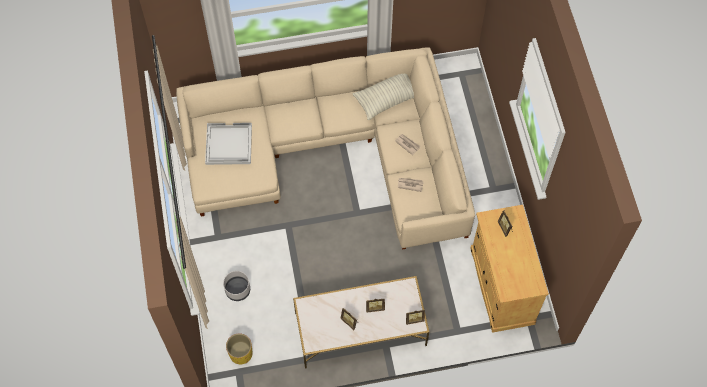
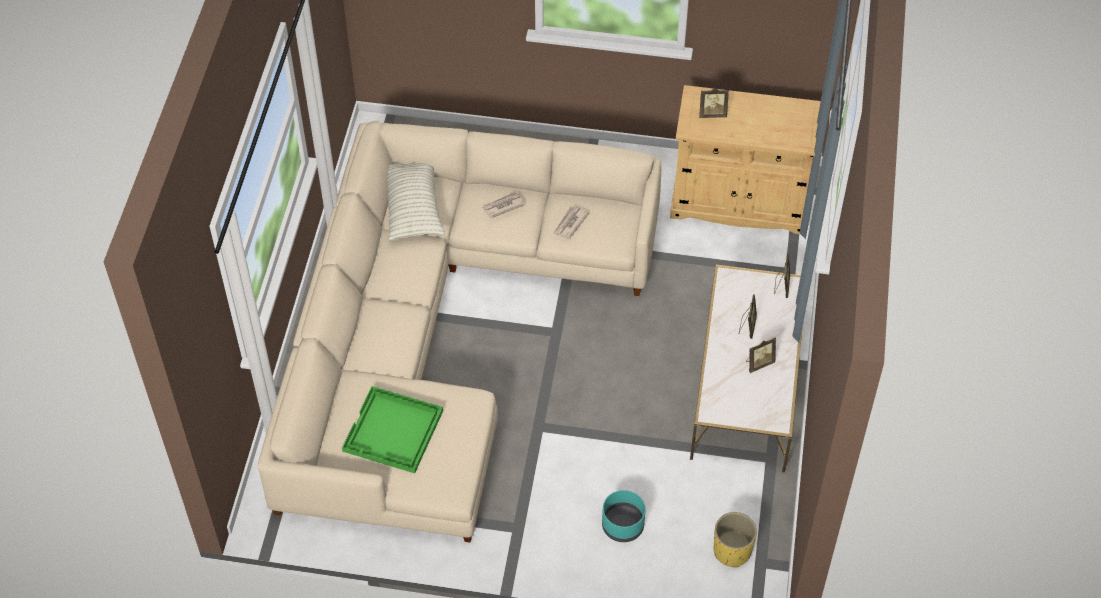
camera: 70 degrees left, 10 degrees down
(228, 145) = (393, 432): white tray -> green tray
(238, 290) = (623, 525): grey planter -> turquoise planter

